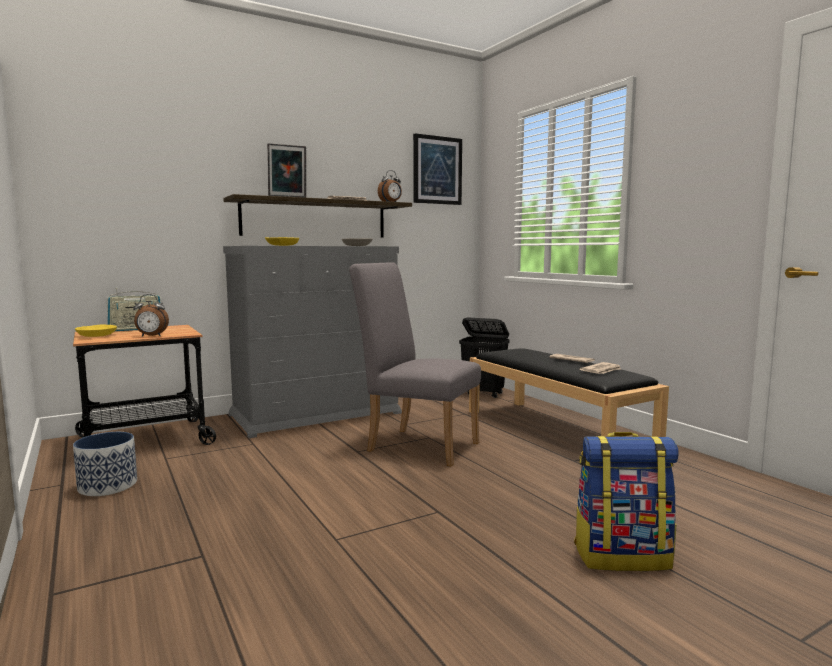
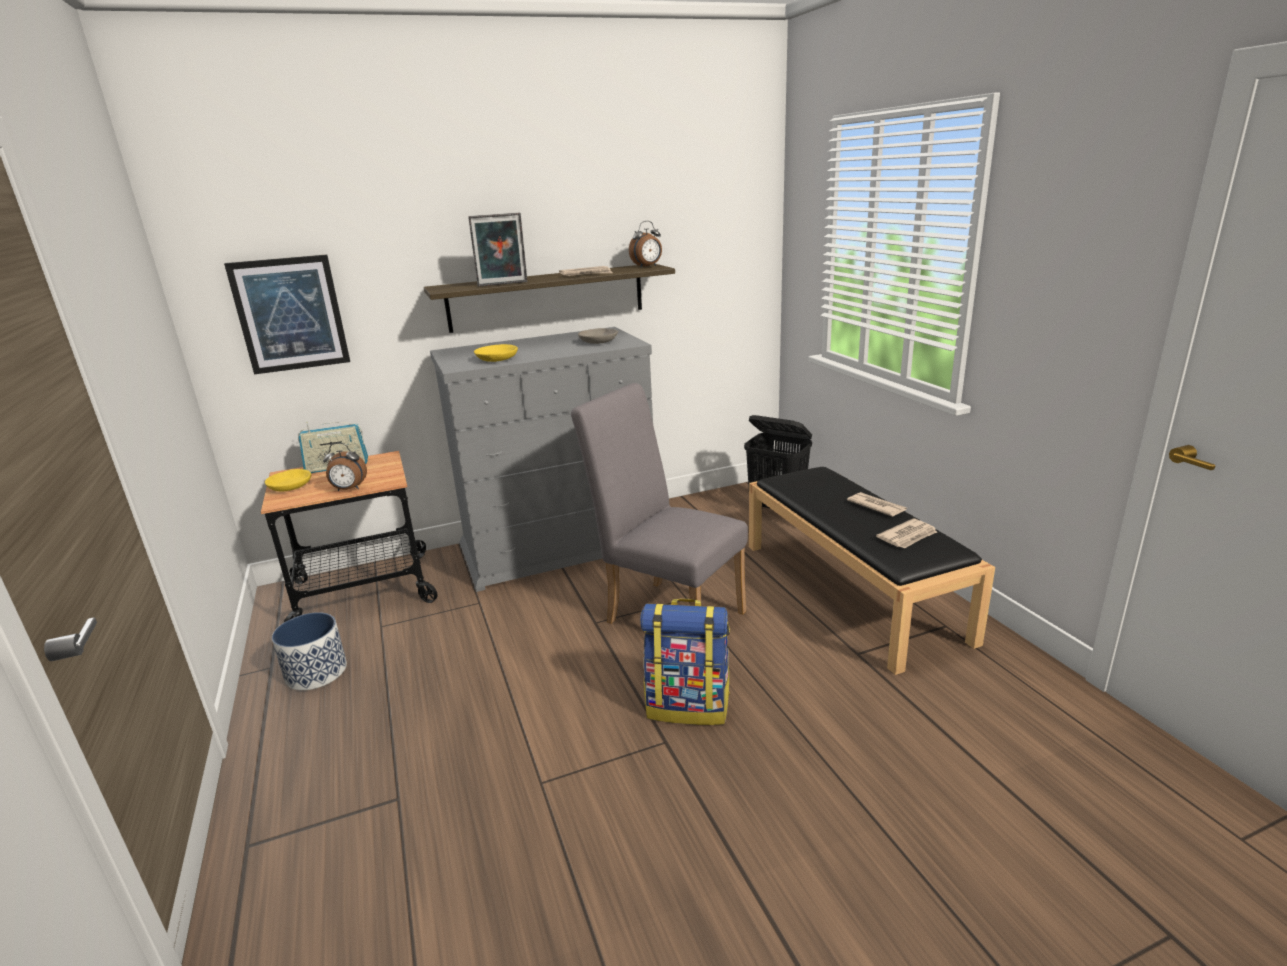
camera: 10 degrees right, 15 degrees up
(437, 170) = (717, 203): picture -> picture (290, 314)
(622, 556) = (864, 840): backpack -> backpack (688, 706)

